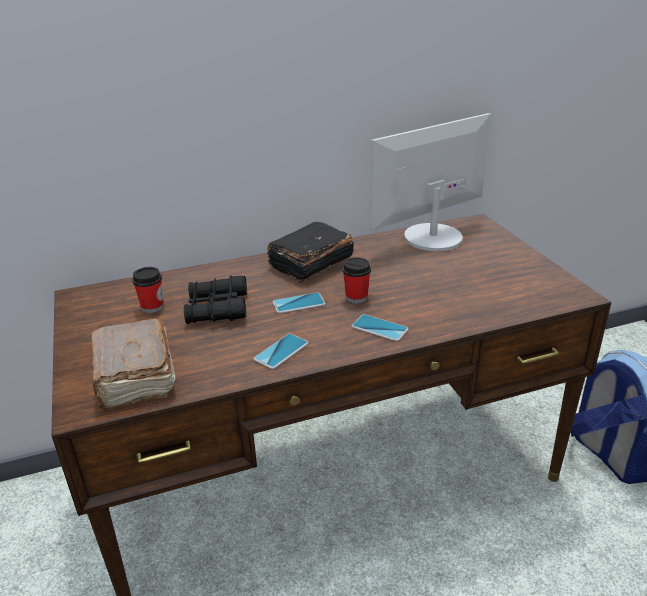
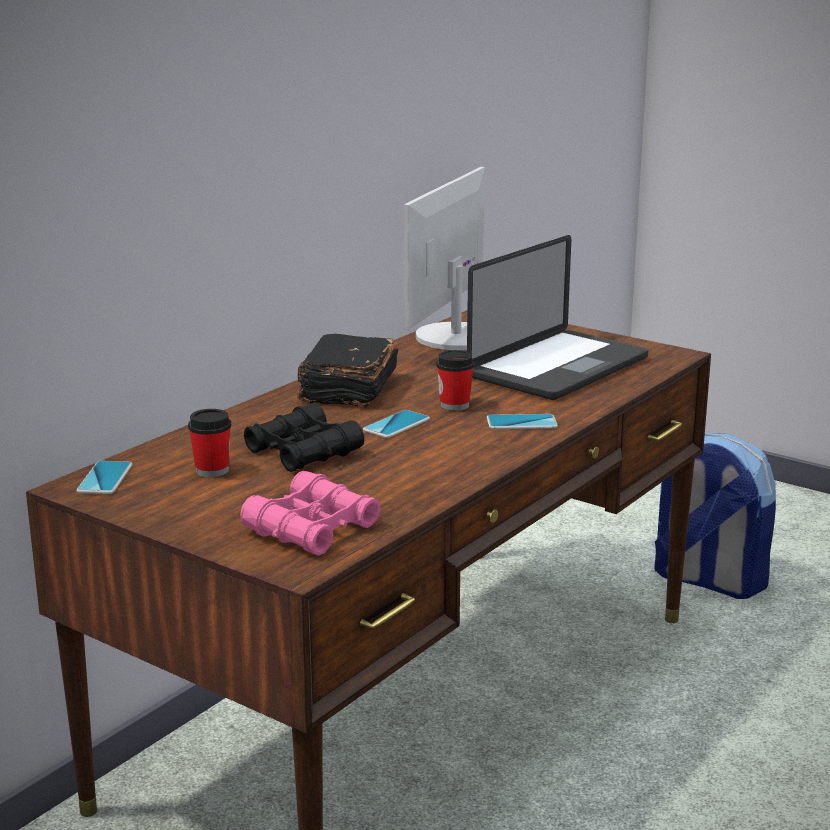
camera: 35 degrees left, 10 degrees down
(134, 377) = (312, 529): brown book -> pink binoculars
(281, 351) = (447, 466): phone -> phone (105, 478)
(470, 284) = (559, 368): none -> laptop

